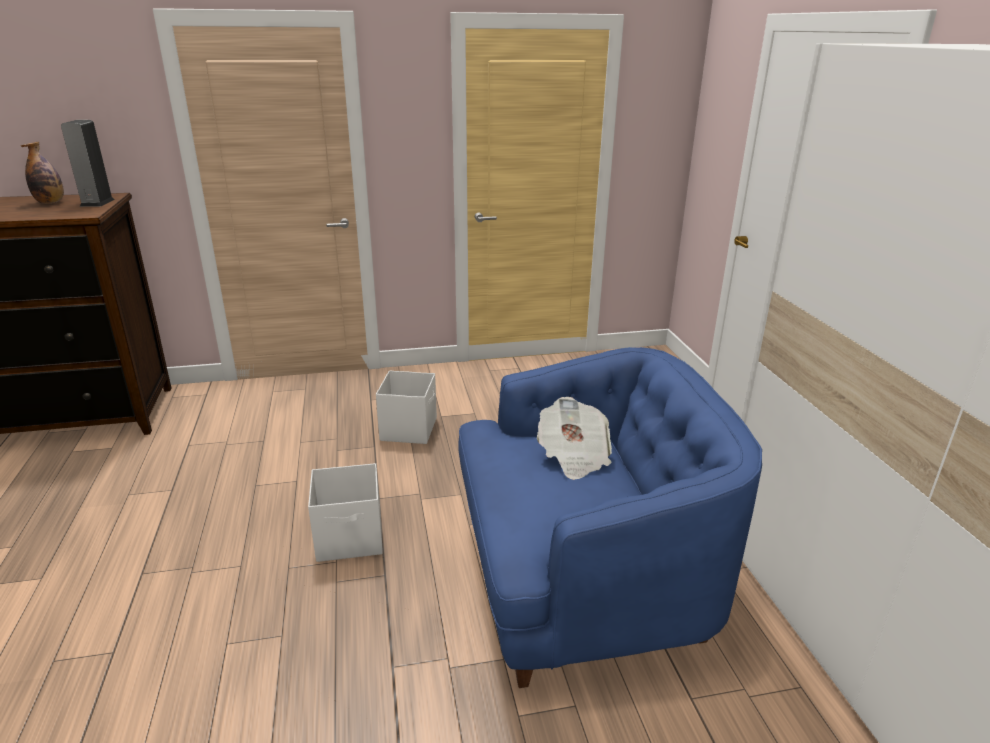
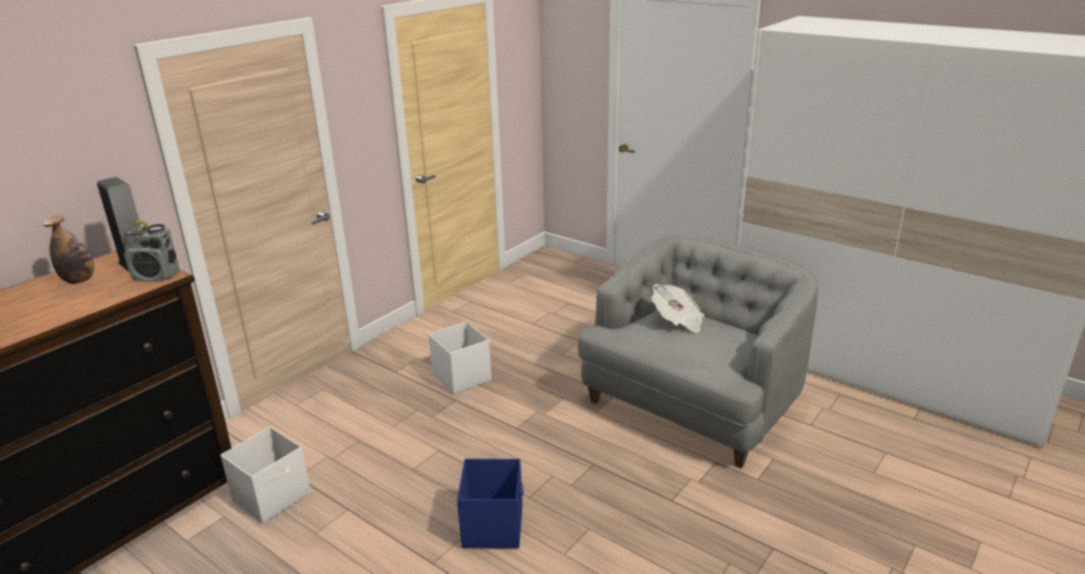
camera: 40 degrees left, 0 degrees up
(81, 212) = (157, 277): none -> radio
(224, 574) = (493, 526): none -> blue storage box
(351, 538) = (539, 459): white storage box -> white storage box (273, 497)
(580, 576) = (693, 402): blue armchair -> grey armchair

